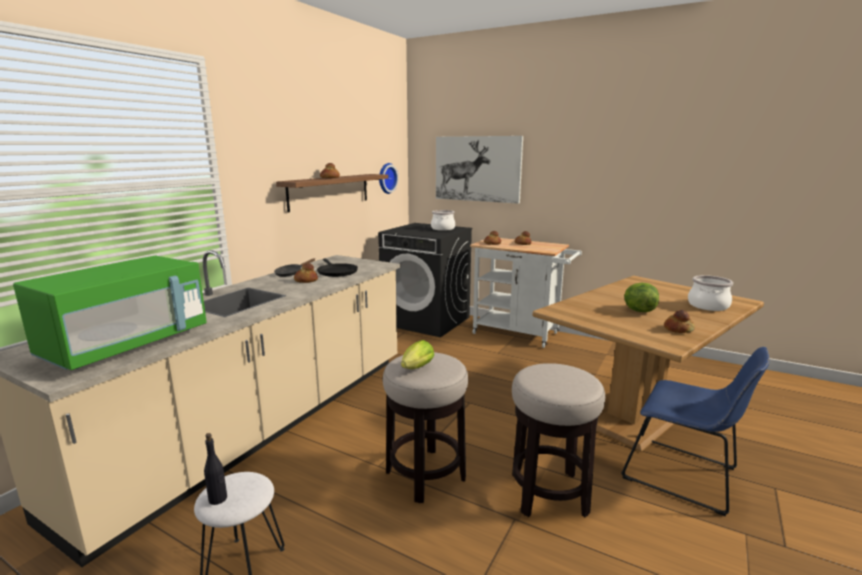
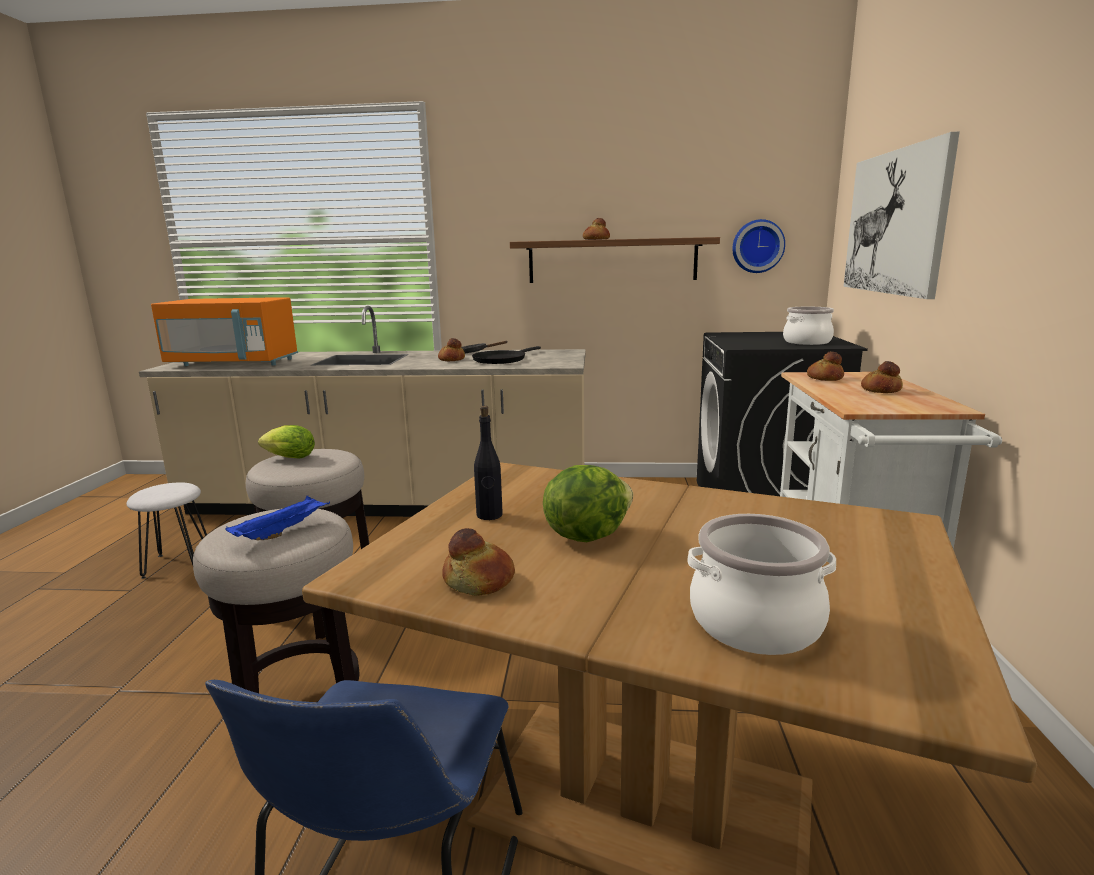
camera: 65 degrees right, 0 degrees up
(127, 344) = (233, 363): green microwave -> orange microwave
(218, 499) = (152, 489): black bottle -> black bottle (489, 515)
(567, 375) = (282, 531): none -> blue tray

